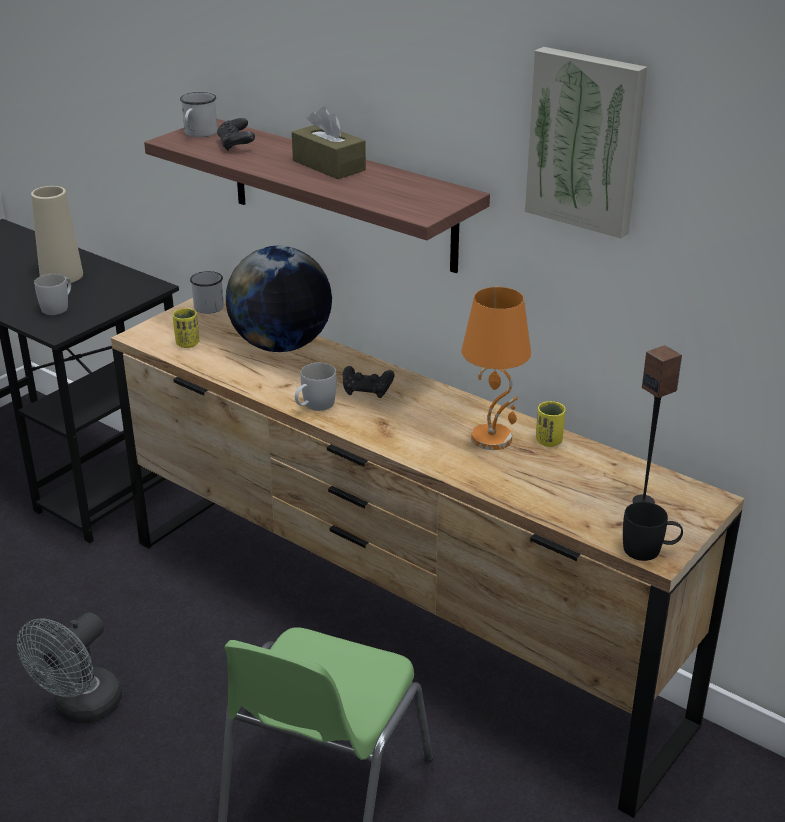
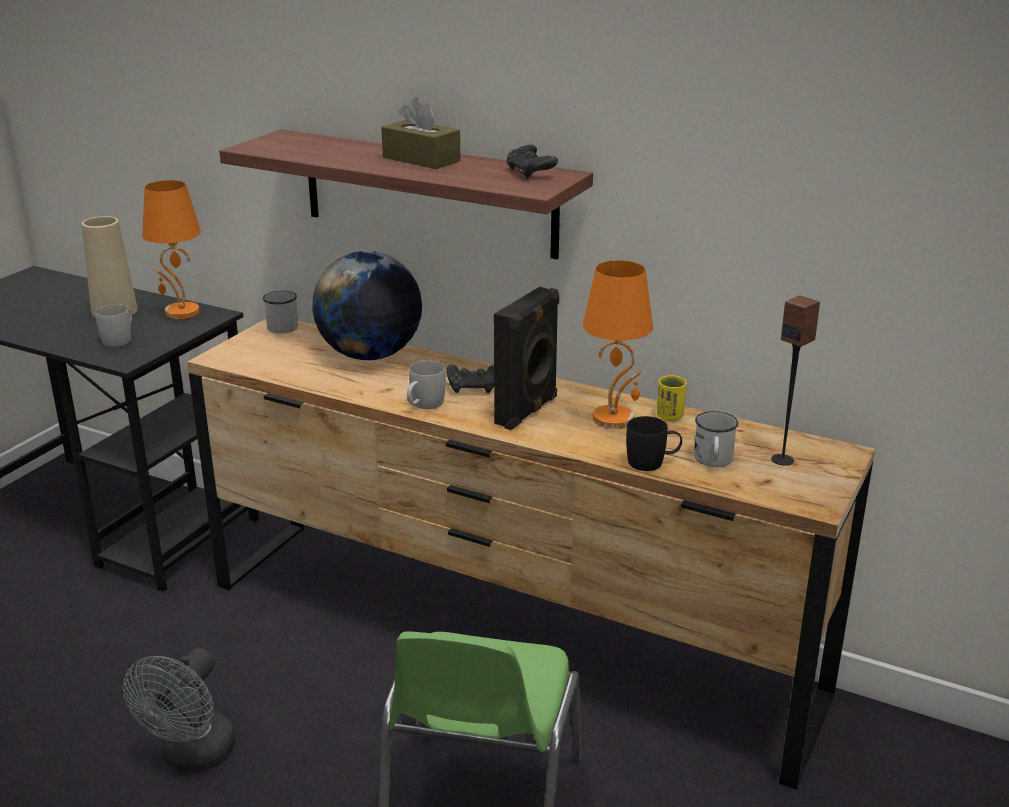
camera: 10 degrees left, 5 degrees down
(121, 282) = (181, 312): none -> orange table lamp
(187, 343) = (271, 361): yellow cup -> none
(198, 134) = (273, 142): white mug -> white mug (713, 461)
(236, 145) = (317, 148): black game controller -> black game controller (530, 173)
(411, 422) = (528, 411): none -> black speaker
(586, 141) = (697, 106): picture -> none
(649, 550) = (806, 501): black mug -> black mug (652, 462)

